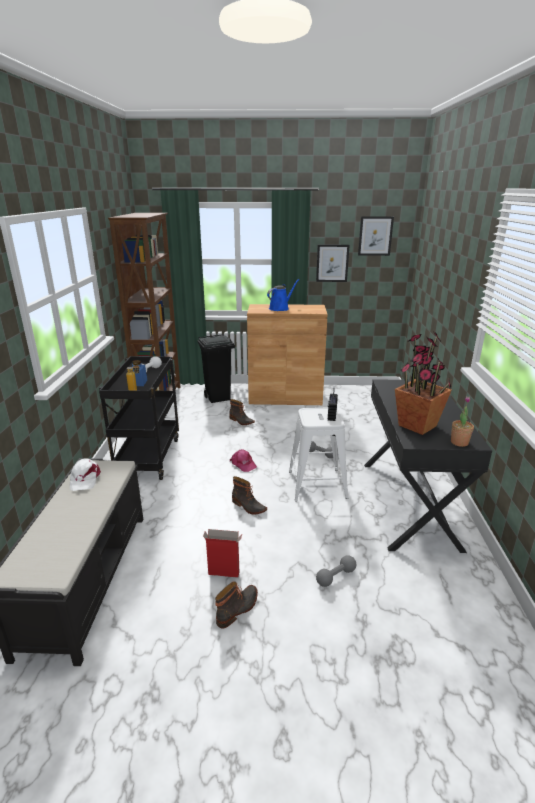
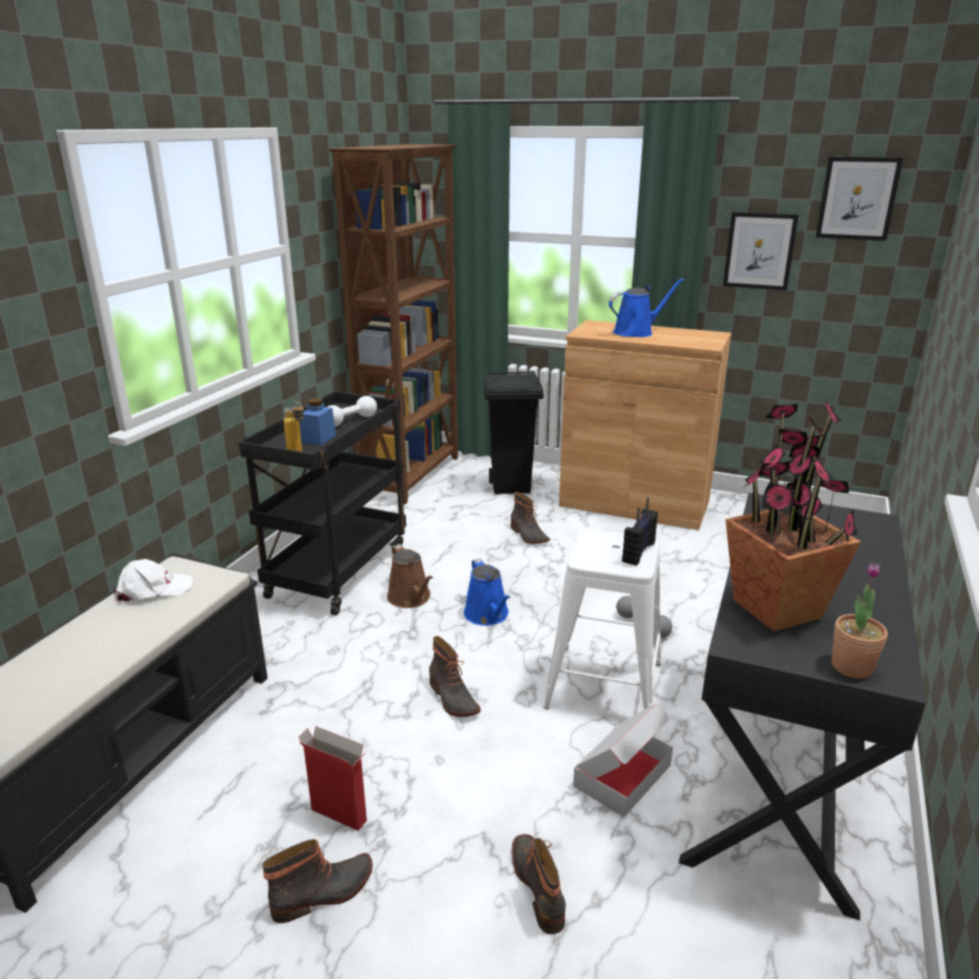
camera: 20 degrees right, 0 degrees up
(84, 479) = (152, 589): white cap -> white cap turned 120 degrees counterclockwise
(198, 463) = (411, 598): none -> brown watering can
(243, 464) = (488, 615): pink cap -> blue watering can
(336, 576) = (540, 886): grey dumbbell -> boot
(346, 521) = (622, 775): none -> cardboard box

